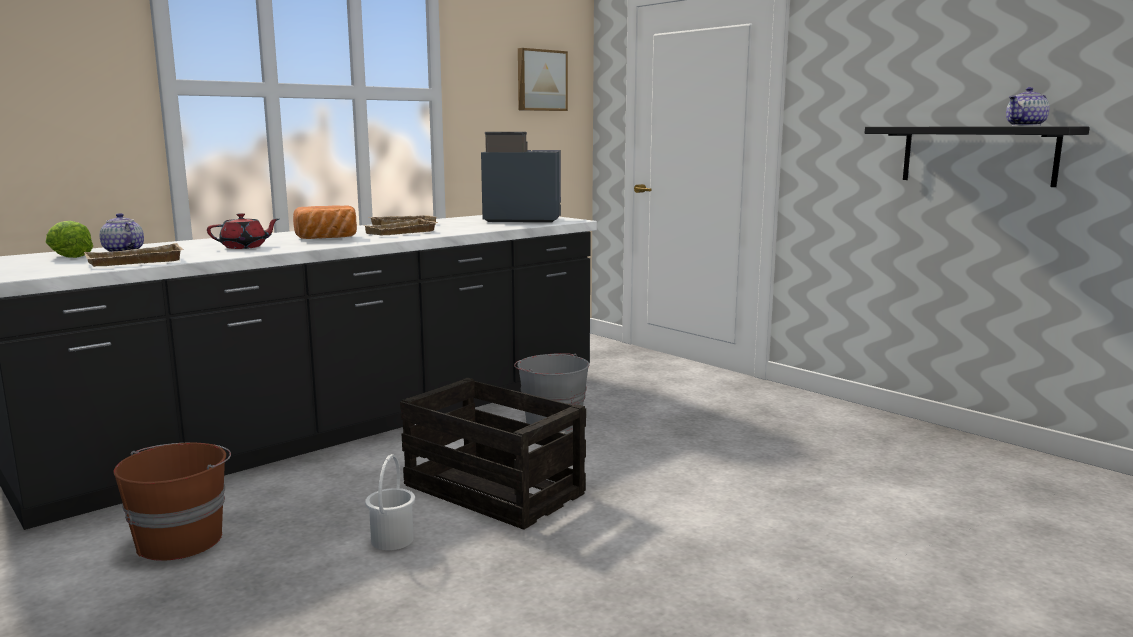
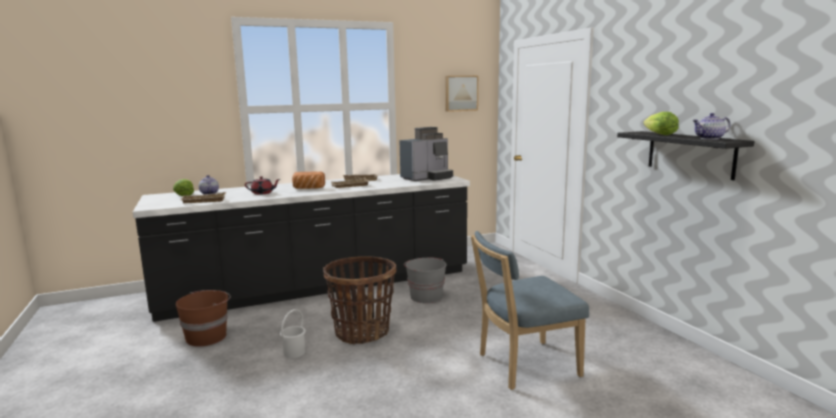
camera: 20 degrees right, 0 degrees up
(492, 489) = (362, 332): crate -> basket
(519, 219) = (427, 178): coffee machine -> coffee machine turned 120 degrees clockwise
(797, 500) = (523, 365): none -> blue chair
(938, 126) = (660, 134): none -> lettuce

